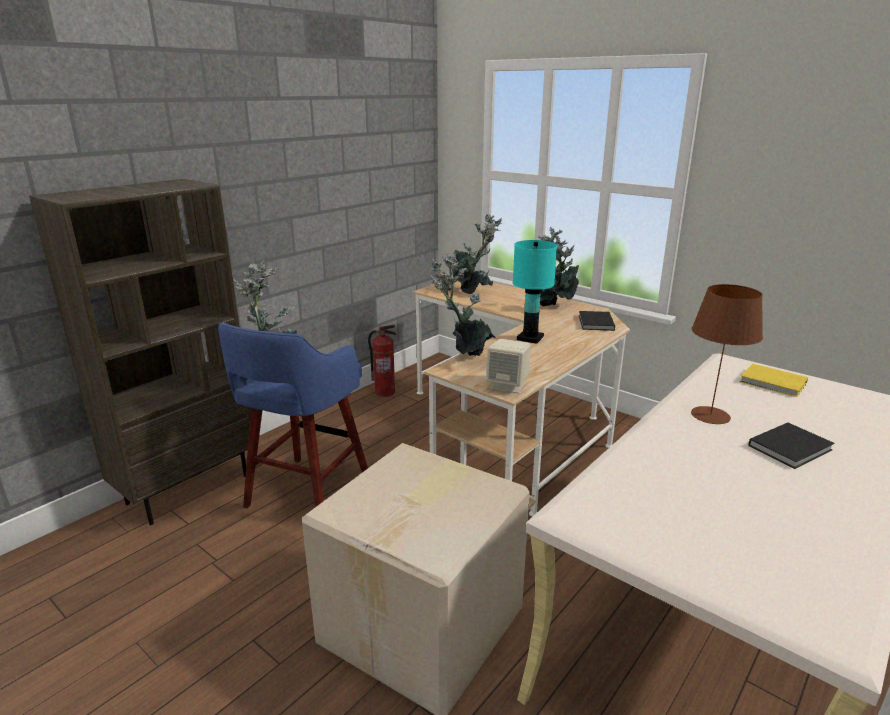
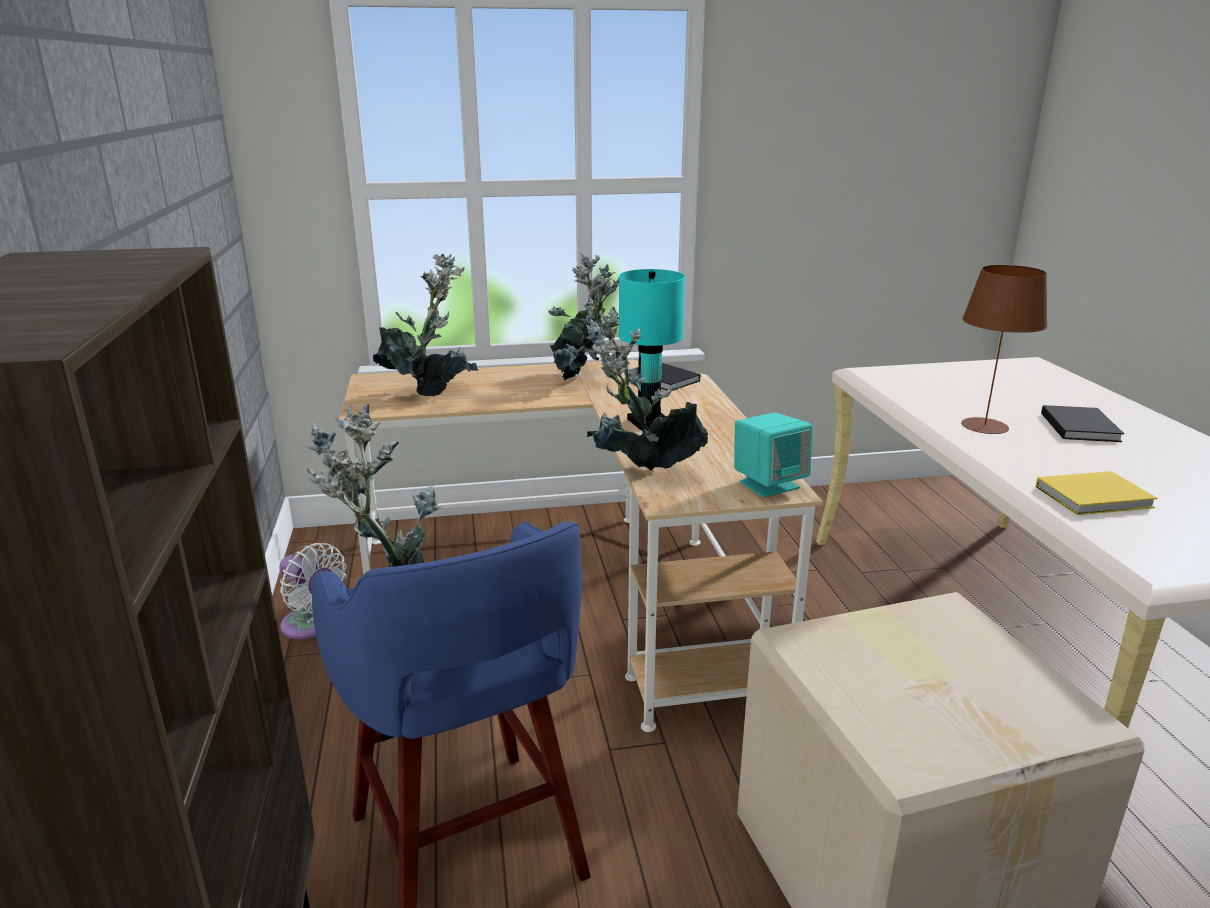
camera: 50 degrees left, 0 degrees up
(385, 392) = (312, 626): fire extinguisher -> white fan
(508, 385) = (769, 484): beige speaker -> turquoise speaker
(774, 383) = (941, 378): yellow book -> yellow book (1096, 497)

